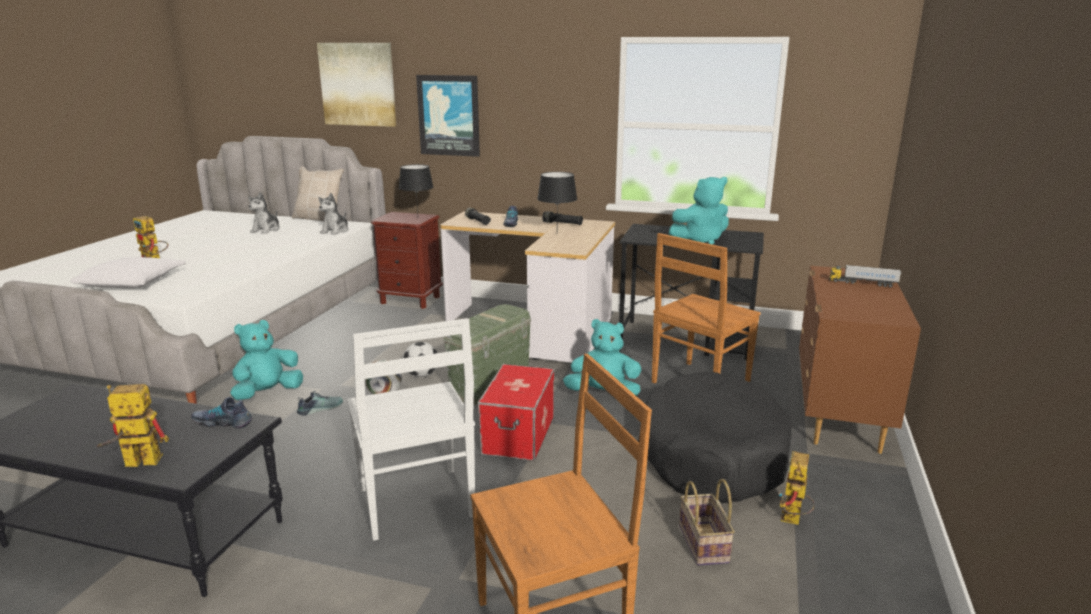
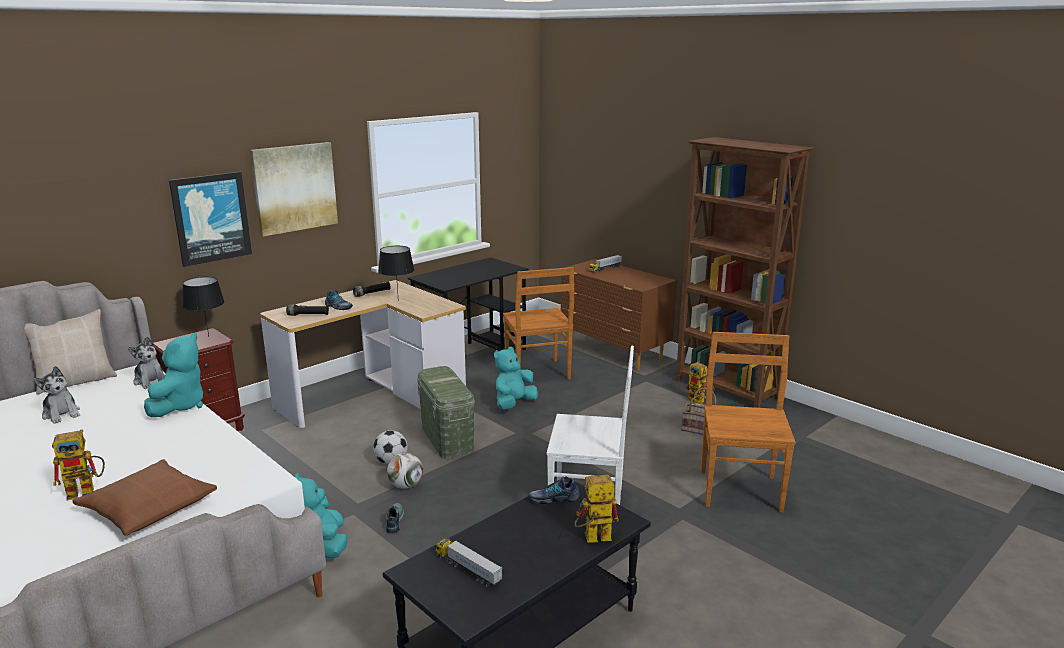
camera: 60 degrees left, 0 degrees up
(72, 415) = (468, 570): none -> toy truck
(133, 282) = (148, 507): white pillow -> brown pillow
(134, 463) = (592, 539): toy robot -> toy robot turned 60 degrees clockwise
(223, 422) = (553, 498): shoe -> shoe turned 45 degrees clockwise
(358, 84) = (84, 202): picture -> picture (295, 188)
(519, 435) = (537, 448): storage box -> none
(700, 240) = (481, 273): turquoise plush toy -> turquoise plush toy (180, 406)
(711, 455) = (622, 398): black dog bed -> none
(875, 537) = (726, 390): none -> brown bookcase

